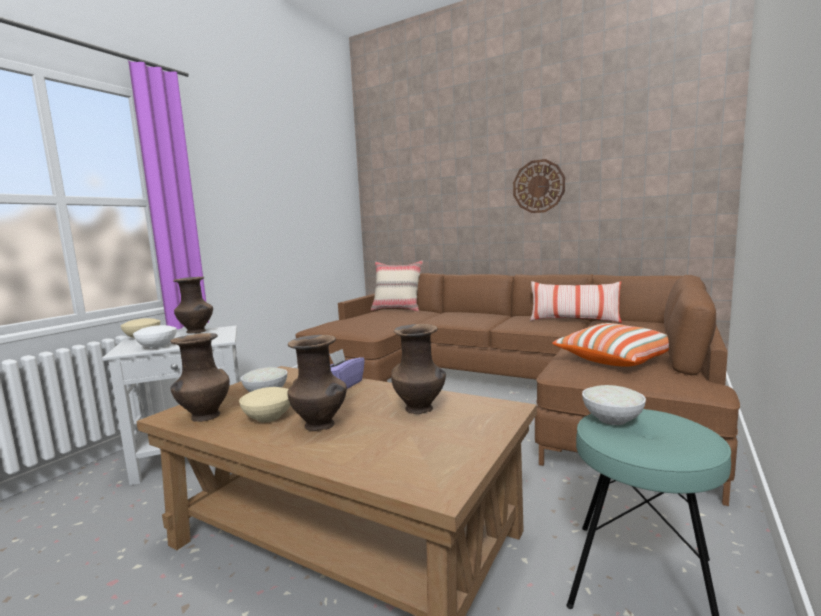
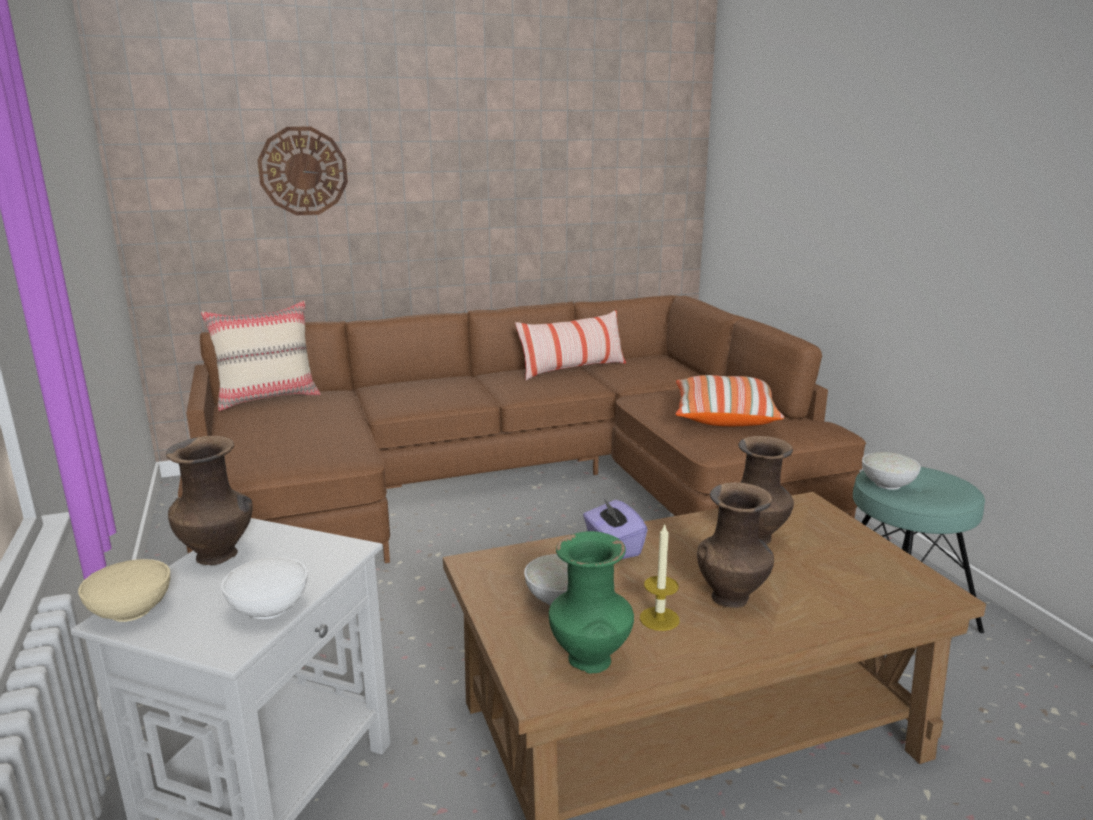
camera: 50 degrees left, 10 degrees up
(204, 417) = (590, 661): brown vase -> green vase
(269, 417) = (659, 619): beige bowl -> candle
(538, 186) = (486, 172): wall clock -> wall clock (303, 171)

